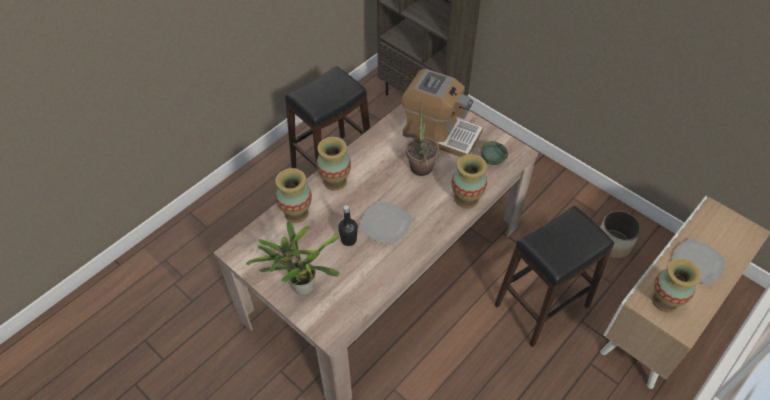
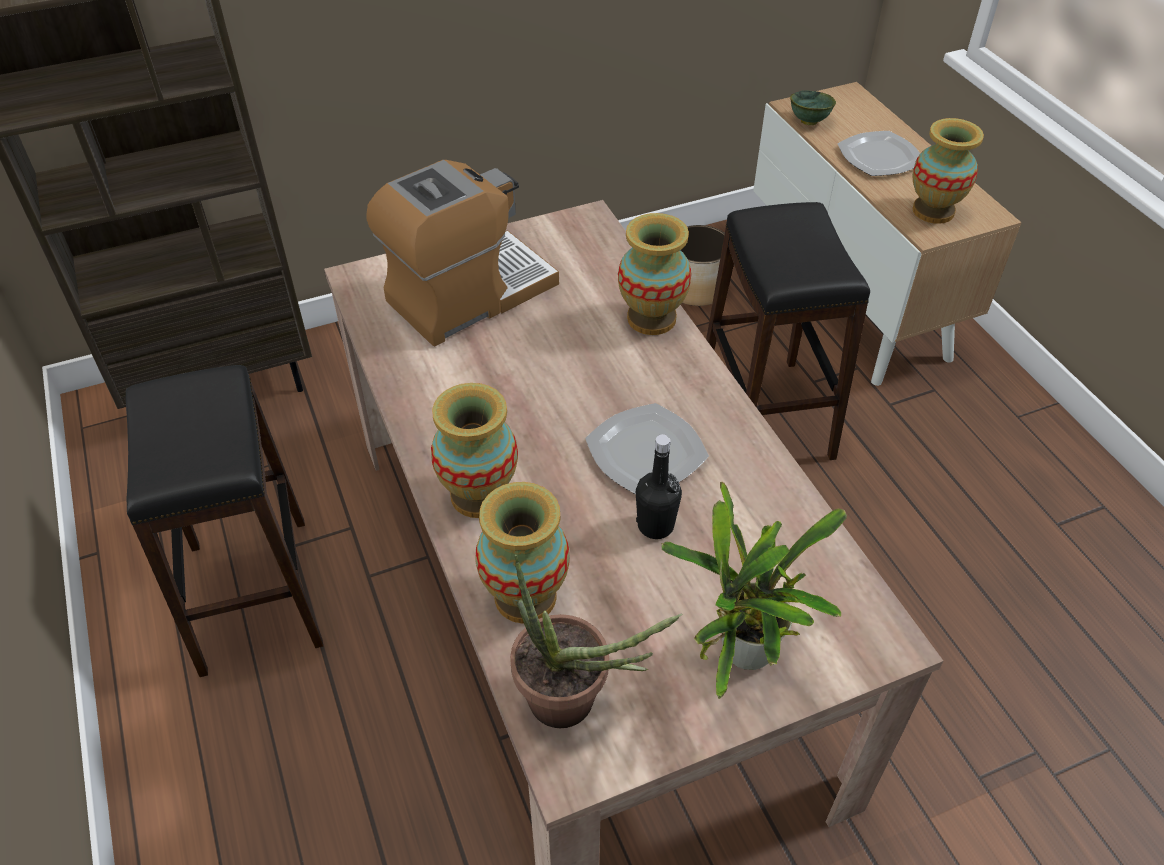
camera: 65 degrees left, 5 degrees down
(421, 171) = (545, 354): potted plant -> potted plant (574, 706)
(491, 160) = (583, 256): green bowl -> green bowl (808, 121)

